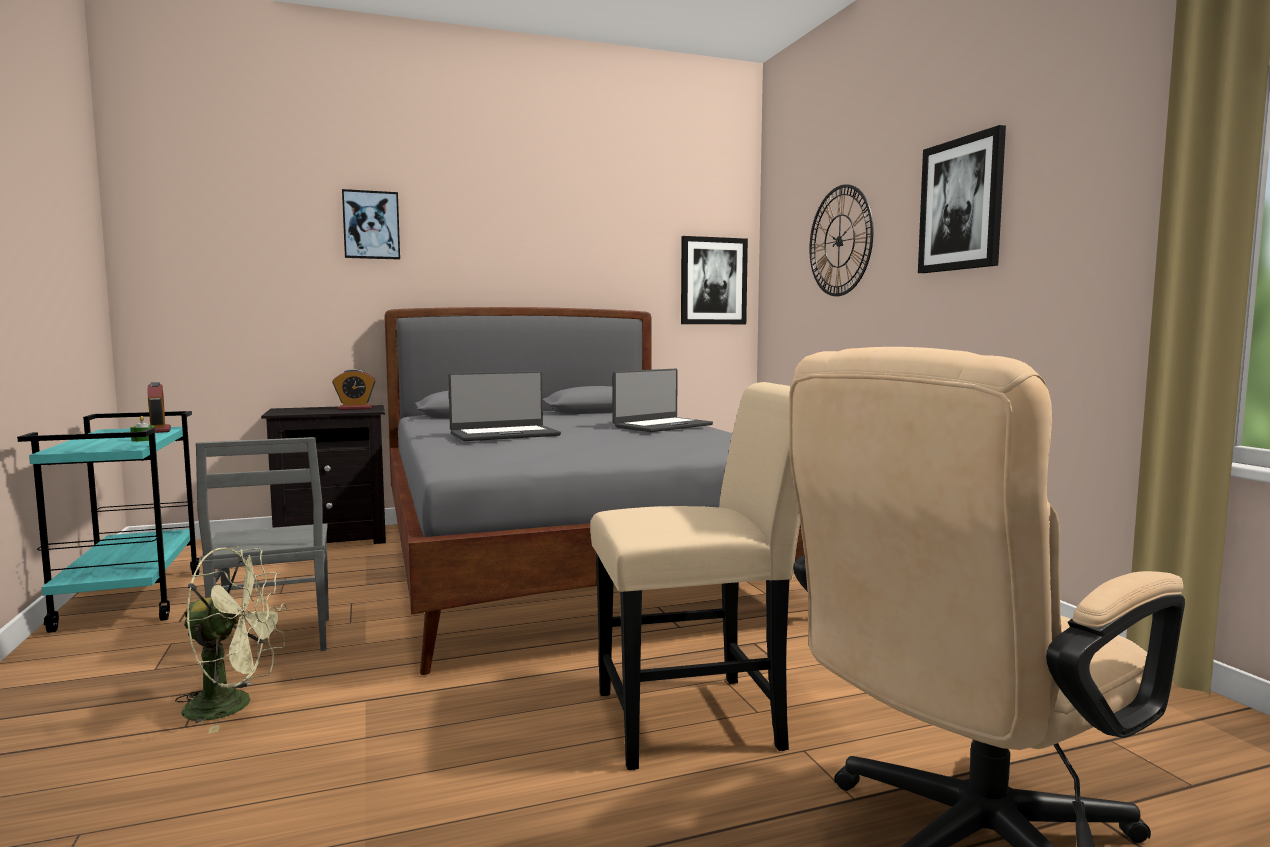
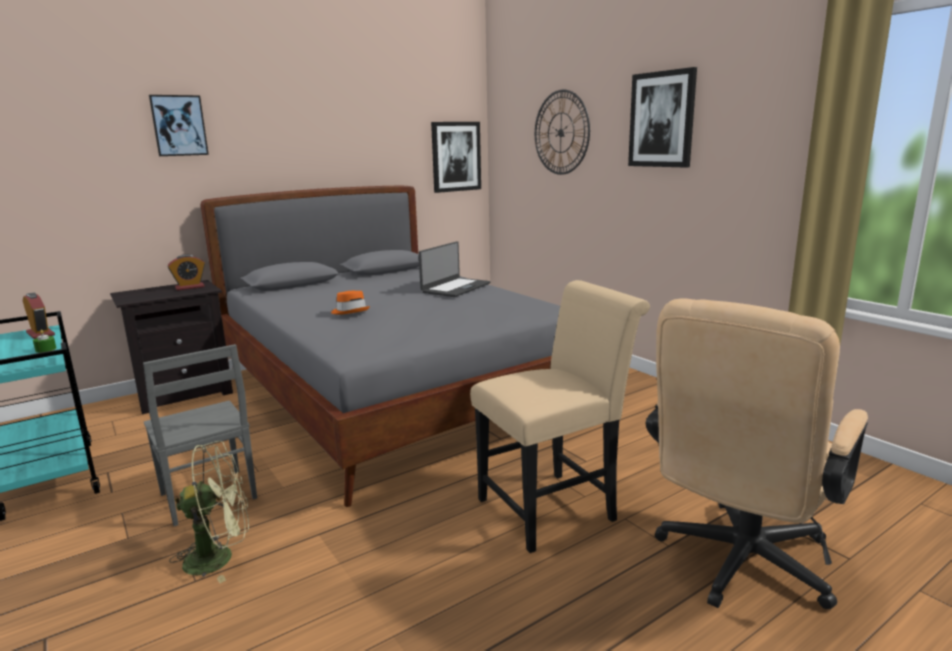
camera: 15 degrees left, 10 degrees up
(504, 434) = (350, 311): laptop -> orange hat

